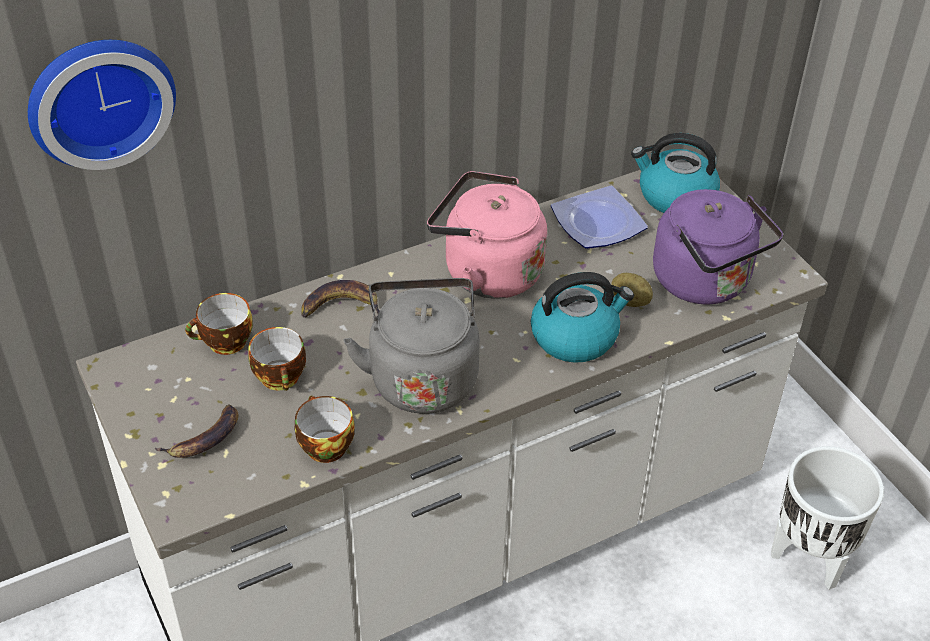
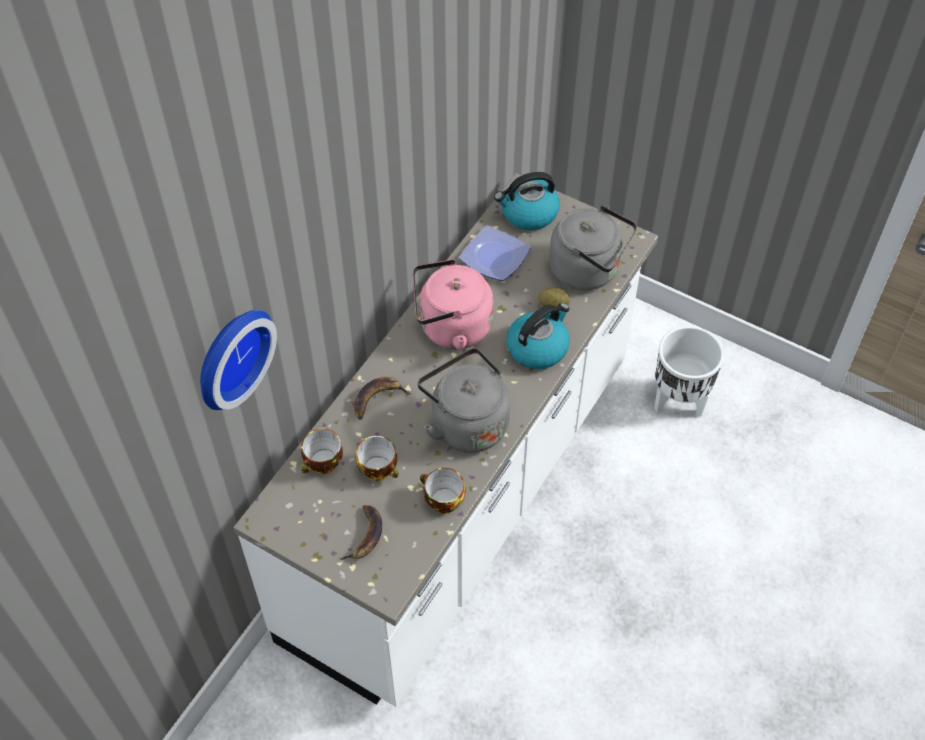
camera: 30 degrees left, 10 degrees up
(706, 283) = (588, 270): purple kettle -> grey kettle

